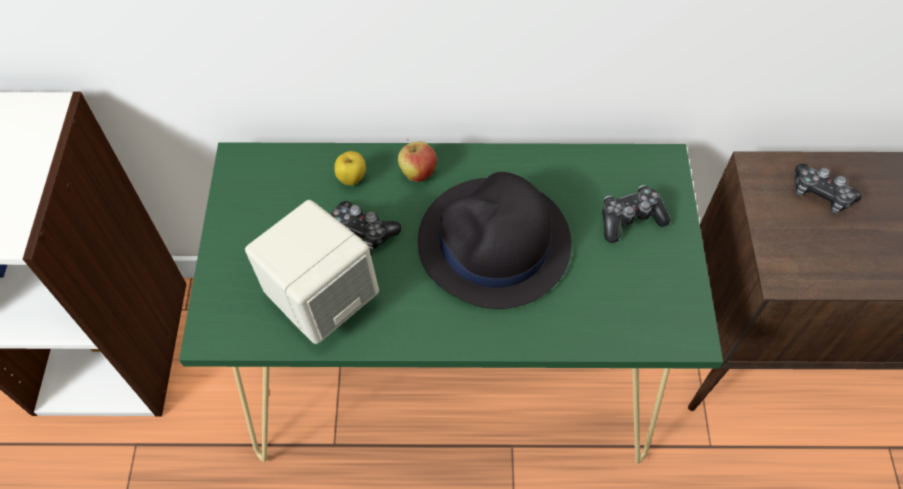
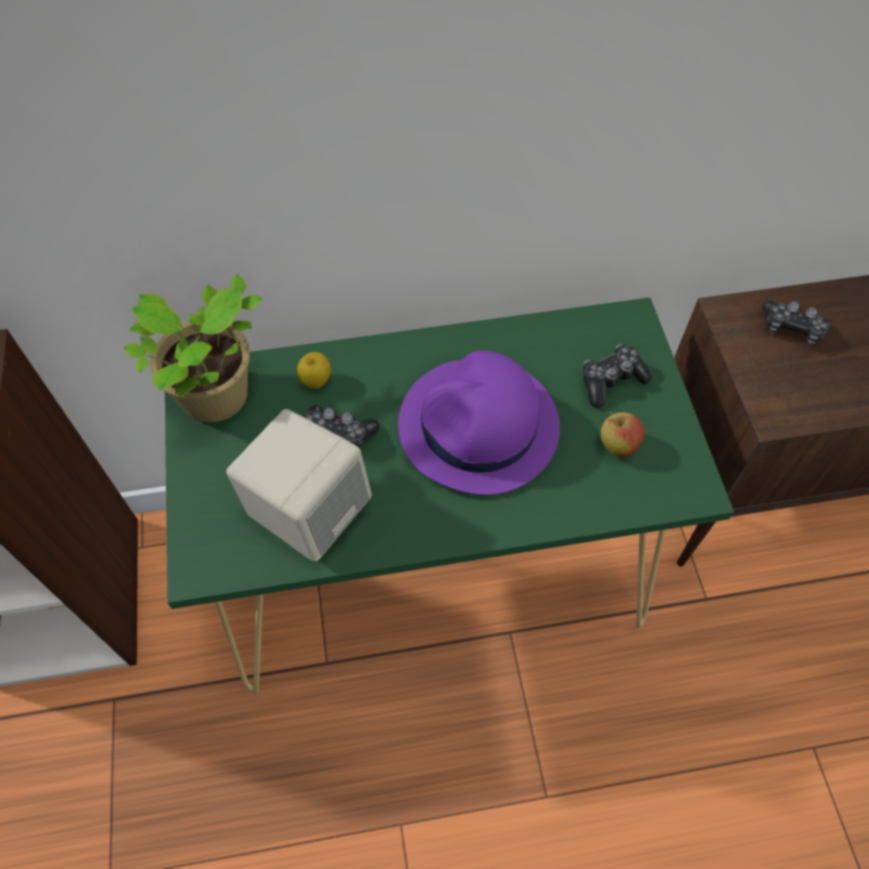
camera: 10 degrees left, 0 degrees up
(258, 183) = (217, 400): none -> potted plant
(417, 173) = (384, 365): apple -> apple (617, 446)
(494, 244) = (478, 427): black hat -> purple hat

